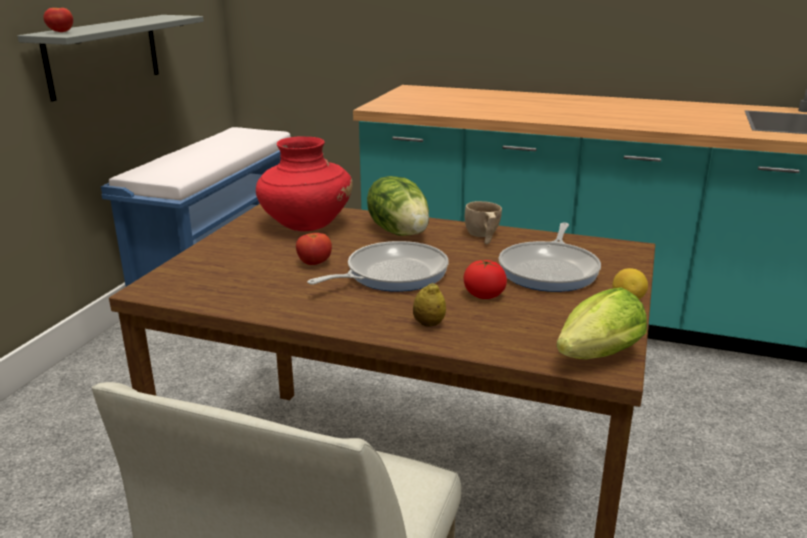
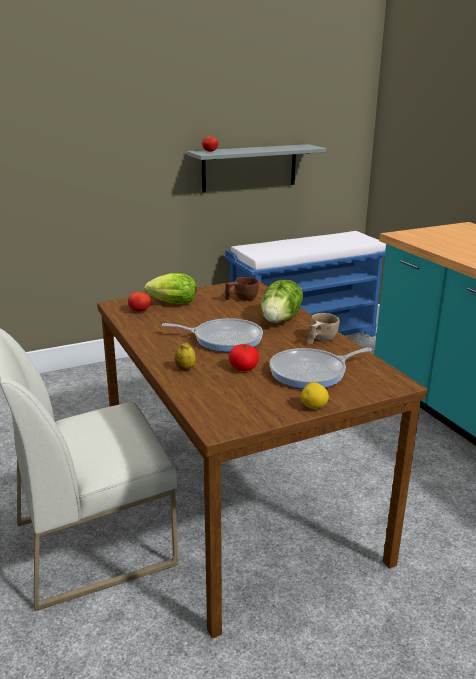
camera: 45 degrees right, 0 degrees up
(305, 225) = (241, 299): red vase -> brown cup
(315, 263) = (202, 319): tomato -> tomato (140, 311)
(594, 358) = (220, 421): lettuce -> lettuce (170, 303)

